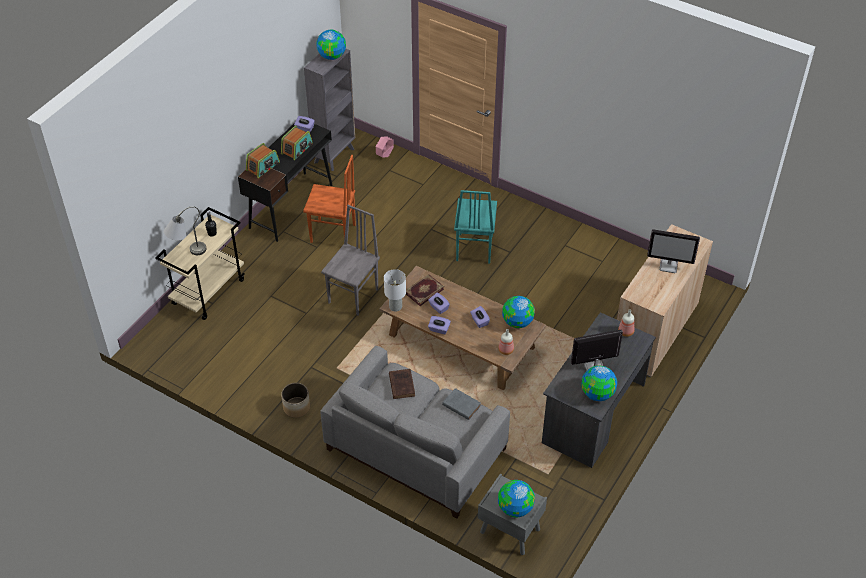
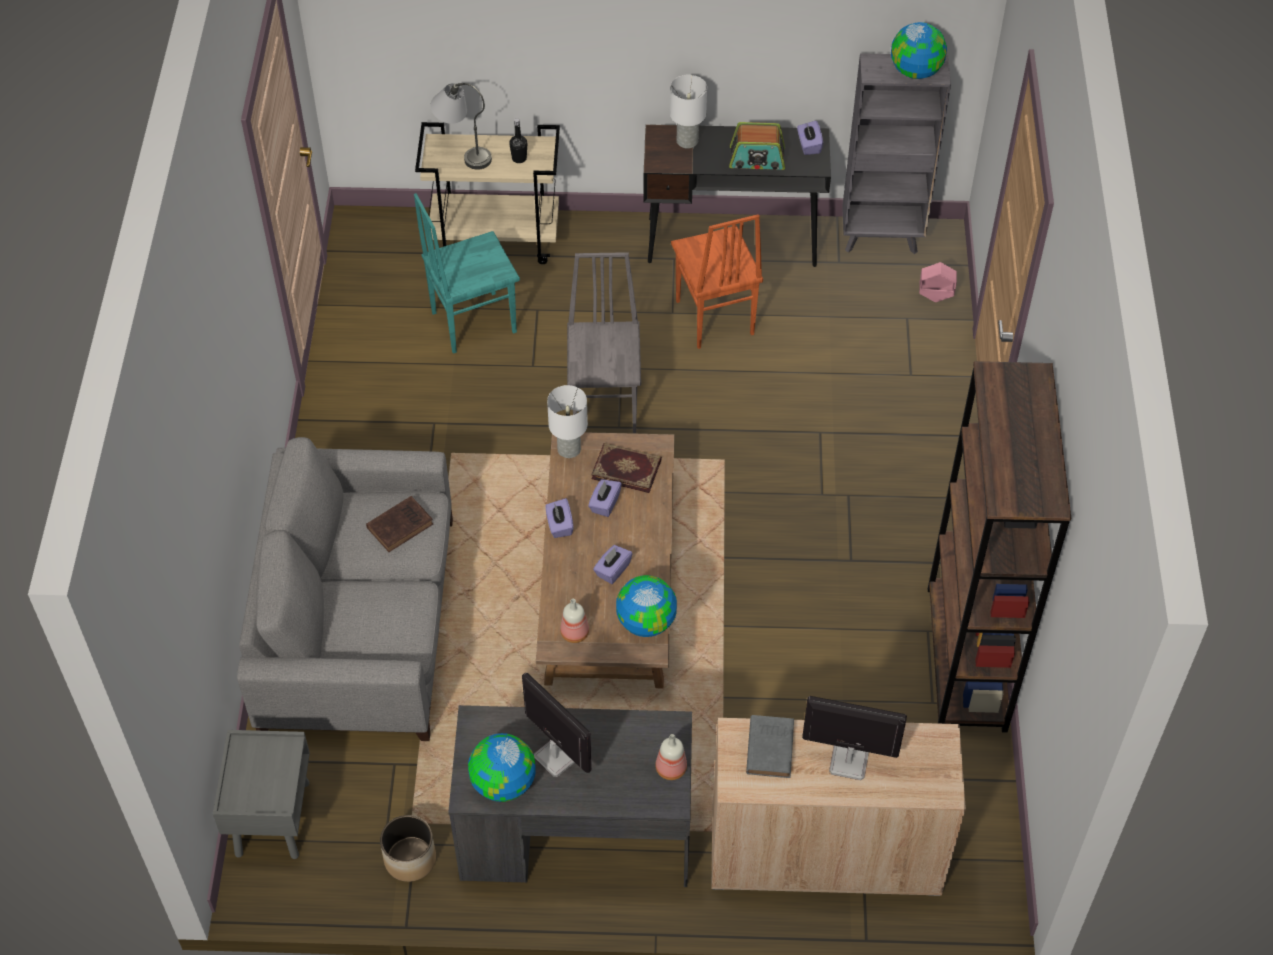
camera: 60 degrees right, 5 degrees up
(263, 166) = (687, 141): radio -> white table lamp
(296, 407) = (349, 443): planter -> planter (409, 858)
(354, 296) = (606, 405): grey chair -> grey chair turned 90 degrees counterclockwise
(460, 405) = (406, 618): grey book -> grey book (770, 747)
(473, 248) = (820, 507): turquoise chair -> turquoise chair (472, 321)
(515, 508) = (249, 782): globe -> none
(587, 240) = (966, 659): none -> brown bookcase
(669, 266) = (847, 762): monitor -> monitor turned 120 degrees clockwise

